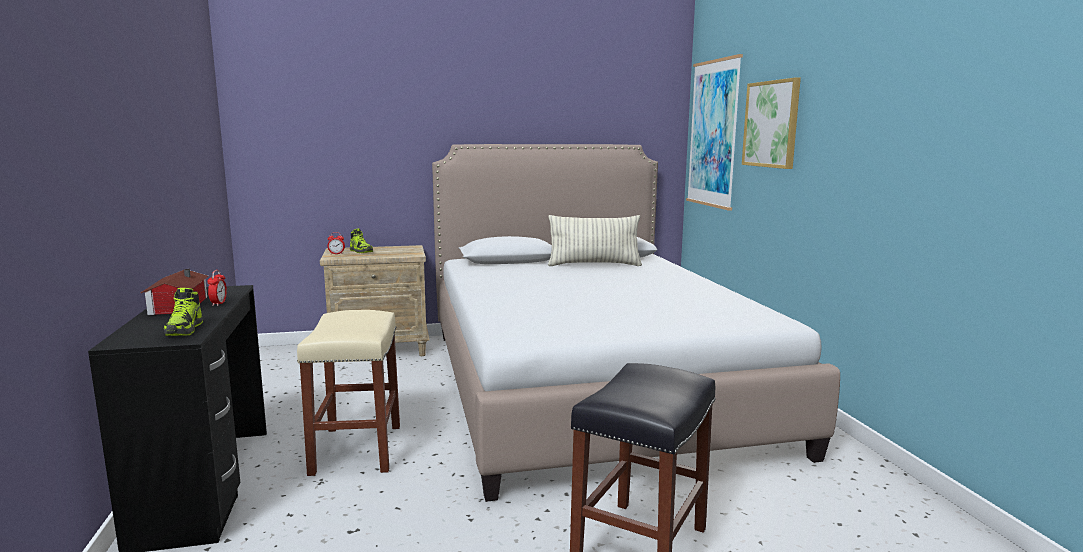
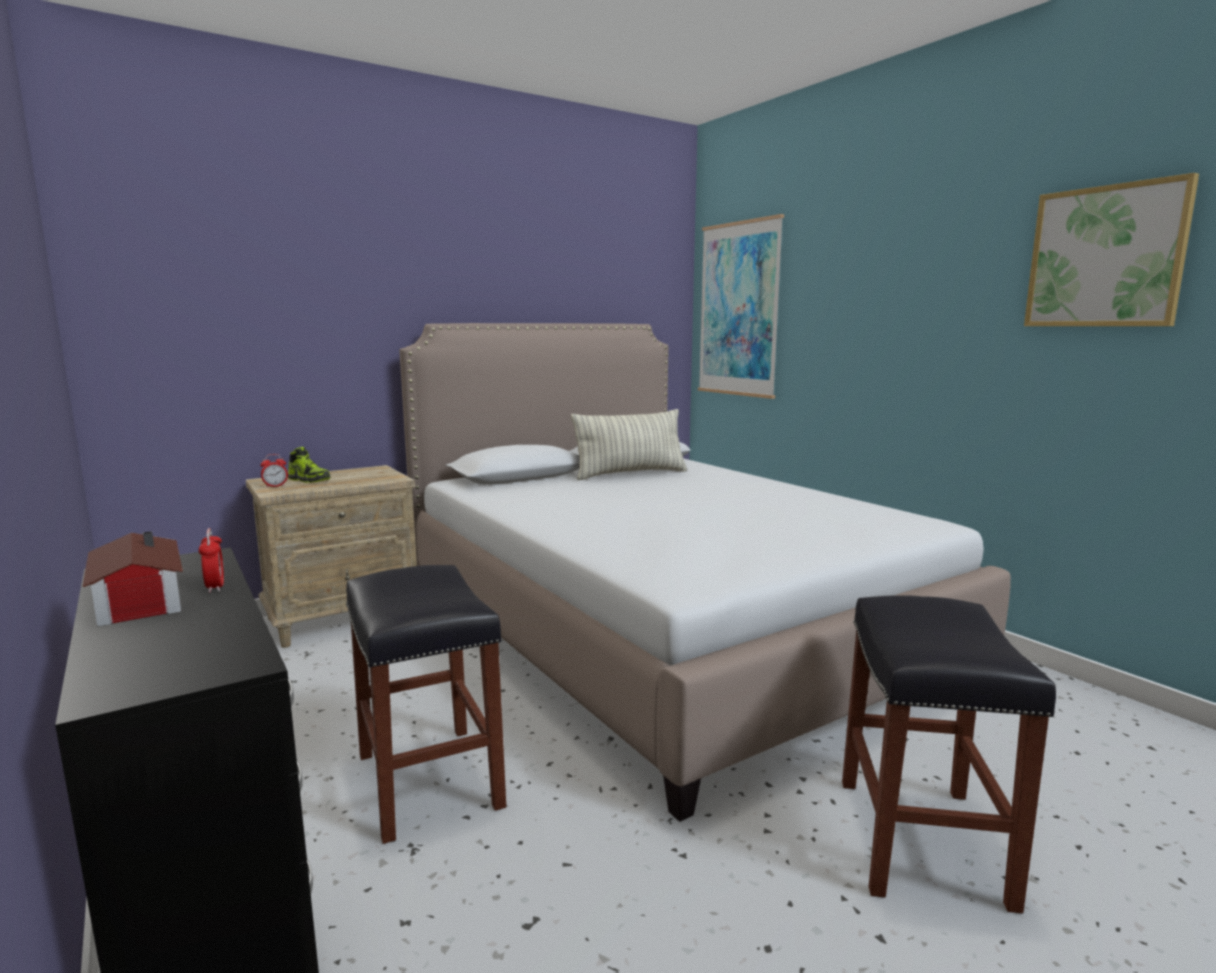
camera: 20 degrees left, 0 degrees up
(185, 329) = (216, 645): shoe -> none
(357, 450) = (430, 781): beige stool -> black stool
(771, 124) = (837, 295): picture -> picture (1105, 257)

